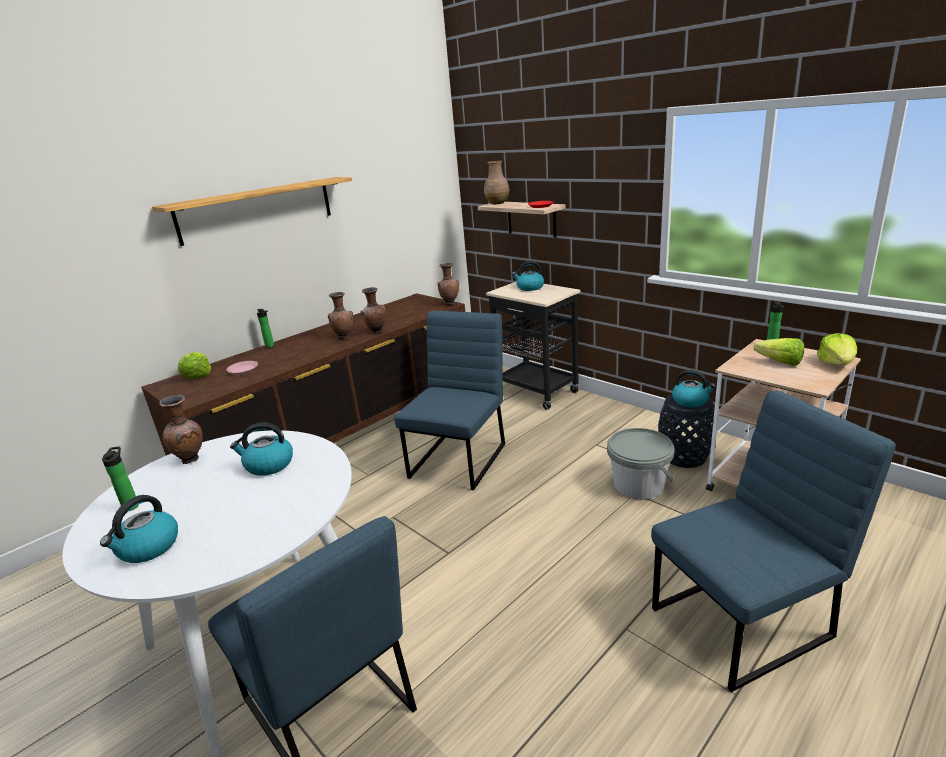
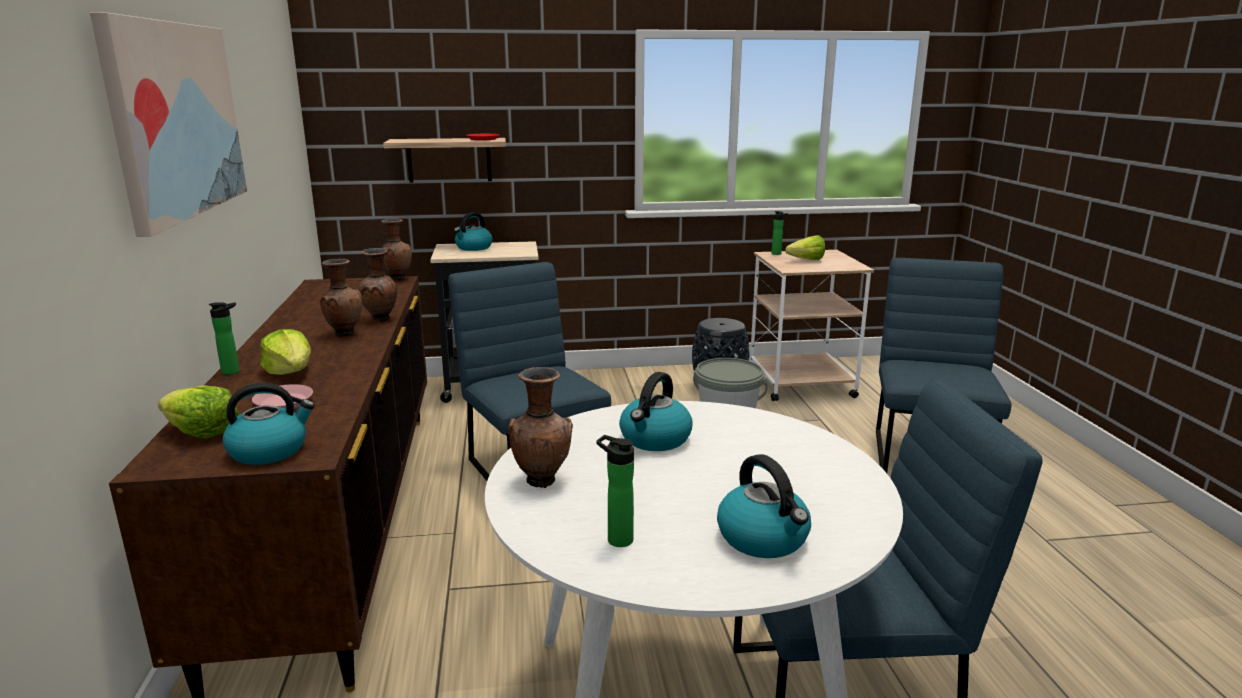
camera: 55 degrees left, 5 degrees down
(257, 210) = (175, 119): shelf -> picture
(497, 203) = (401, 139): brown vase -> none
(691, 401) = (725, 324): kettle -> kettle (269, 450)
(836, 363) = (834, 254): lettuce -> lettuce (290, 372)

